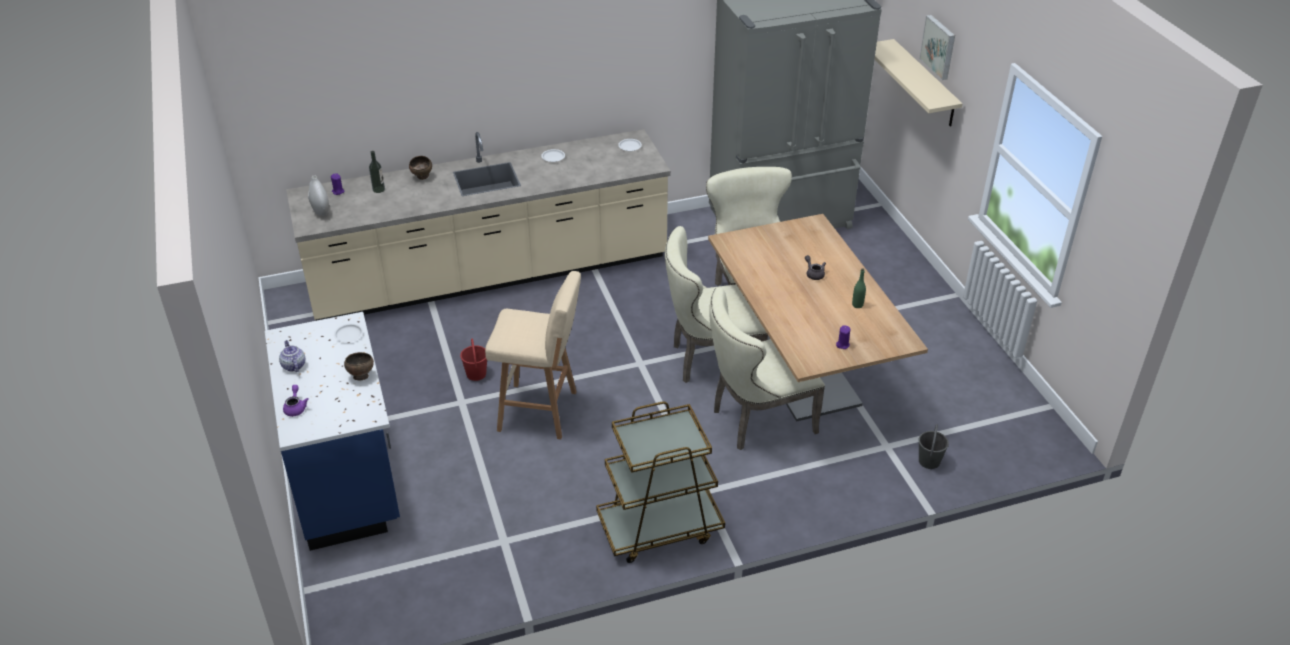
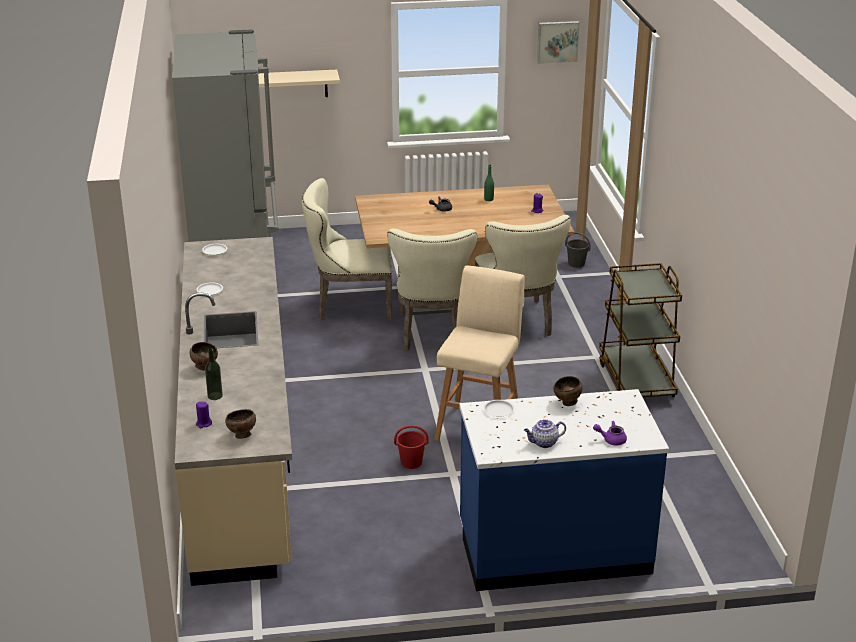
camera: 80 degrees left, 10 degrees down
(320, 211) = (241, 435): white vase -> brown bowl
(939, 47) = (286, 43): picture -> picture (557, 41)

